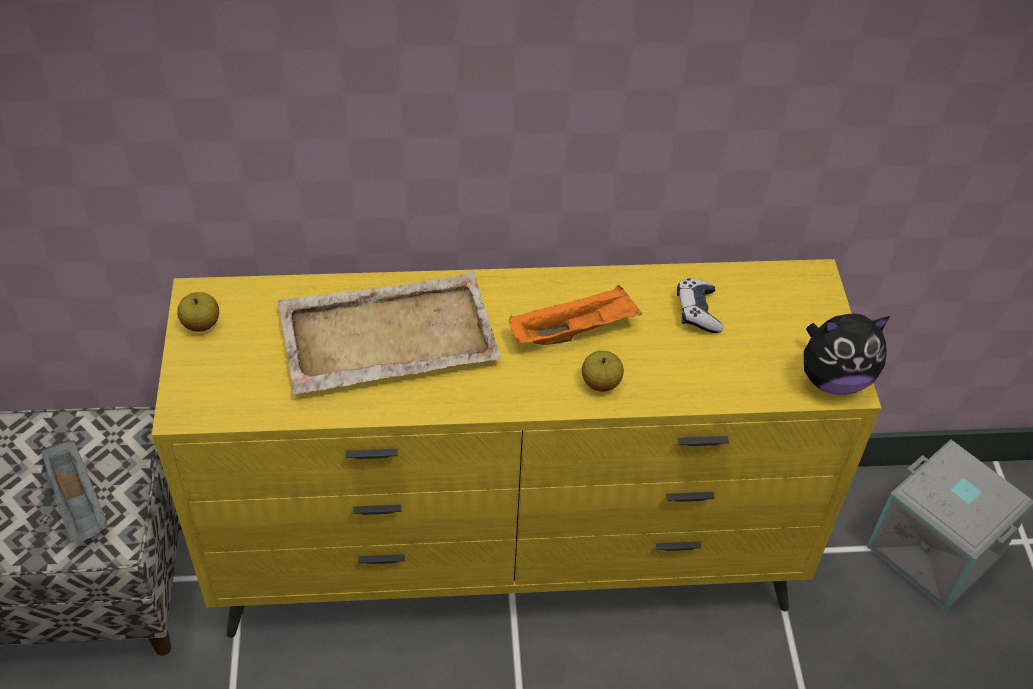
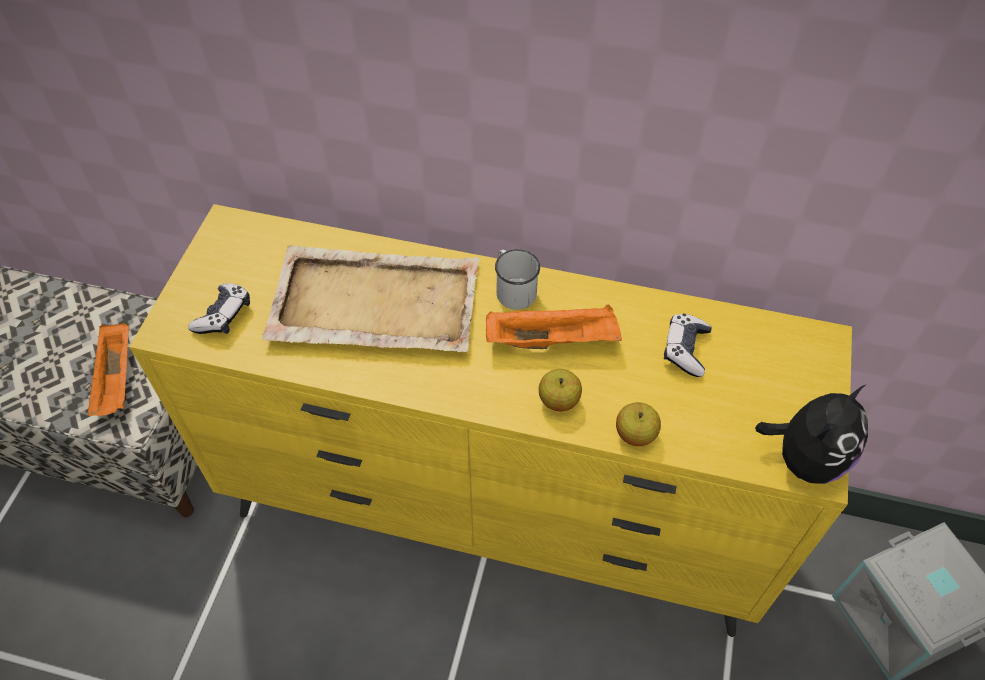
camera: 20 degrees right, 5 degrees up
(79, 503) = (117, 380): grey tray -> orange tray
(201, 324) = (217, 252): apple -> apple (635, 434)
(238, 383) = (223, 315): none -> game controller
(517, 294) = (513, 289): none -> white mug
(834, 379) = (805, 458): plush toy -> plush toy turned 60 degrees counterclockwise

